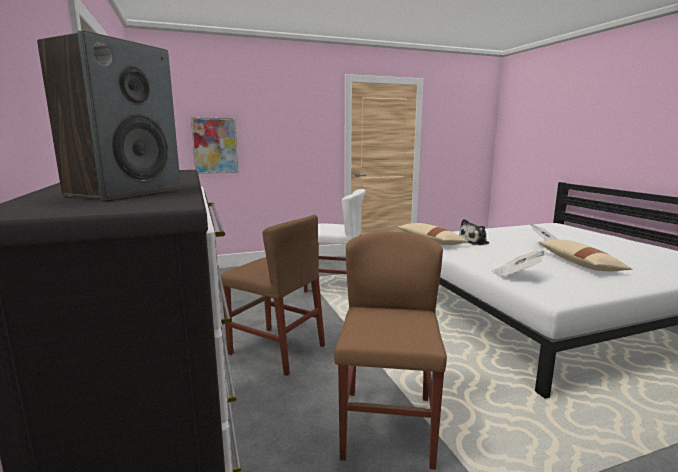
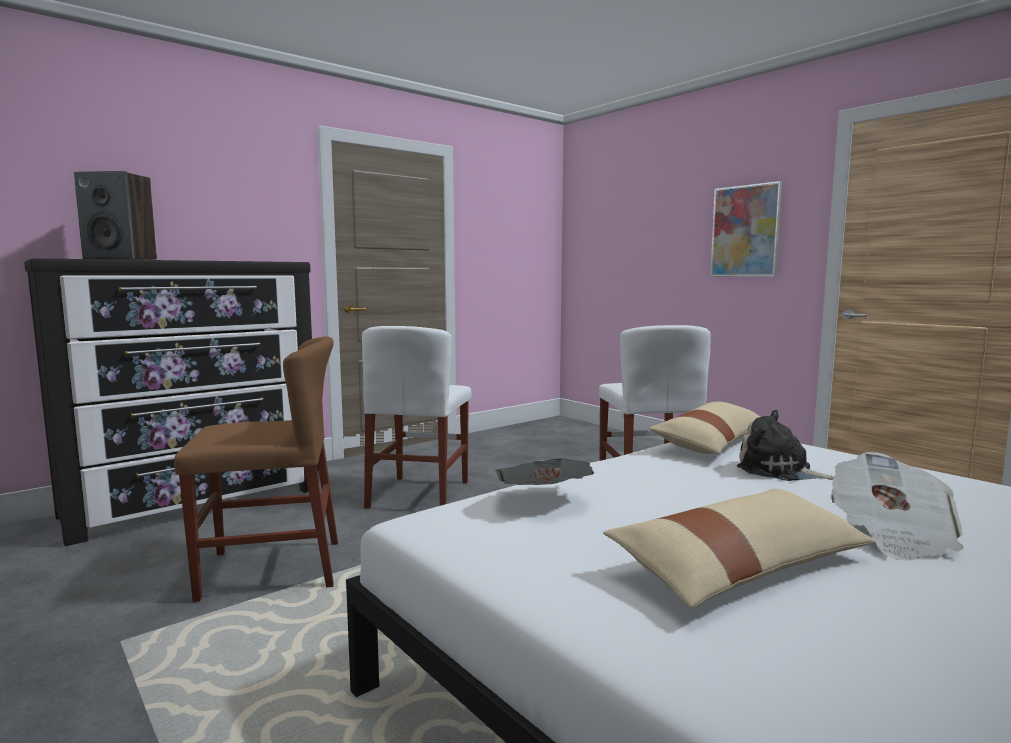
camera: 70 degrees right, 5 degrees down
(215, 145) = (629, 257): picture -> picture (745, 231)
(276, 349) = (419, 494): brown chair -> white chair

